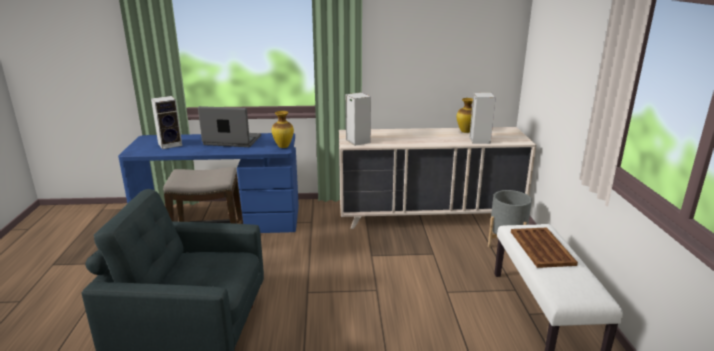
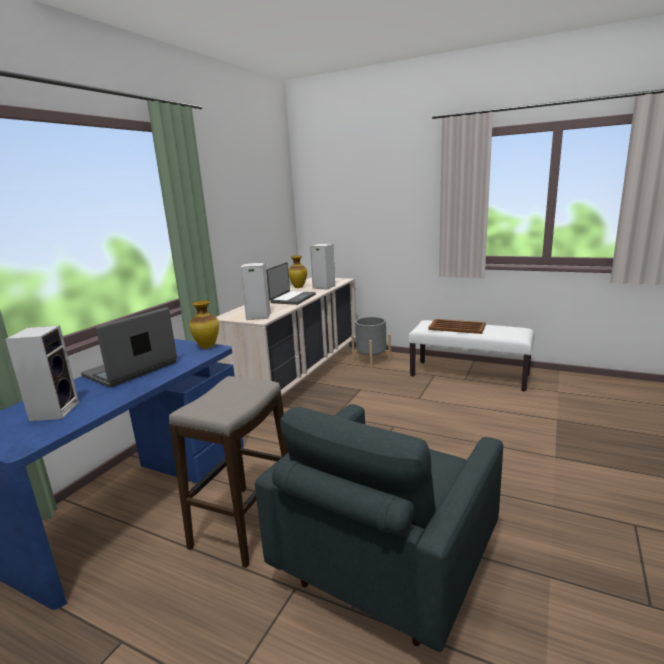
camera: 60 degrees left, 5 degrees down
(422, 139) = (292, 298): none -> laptop

